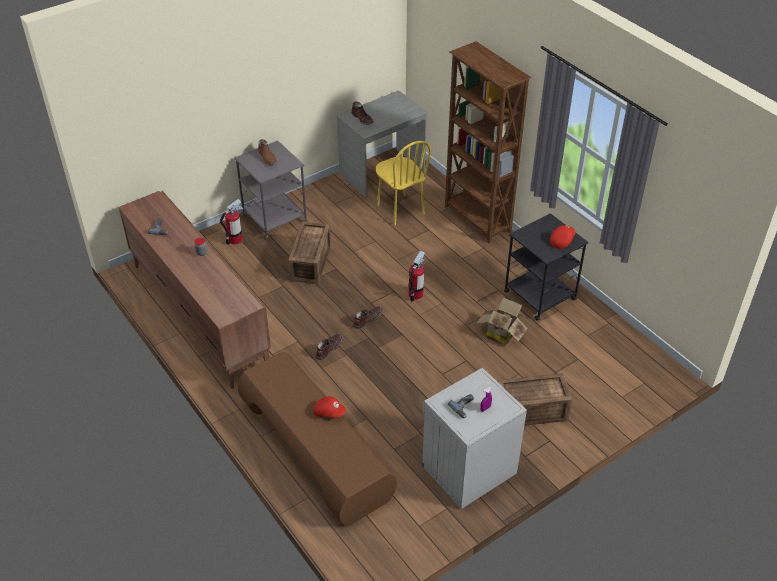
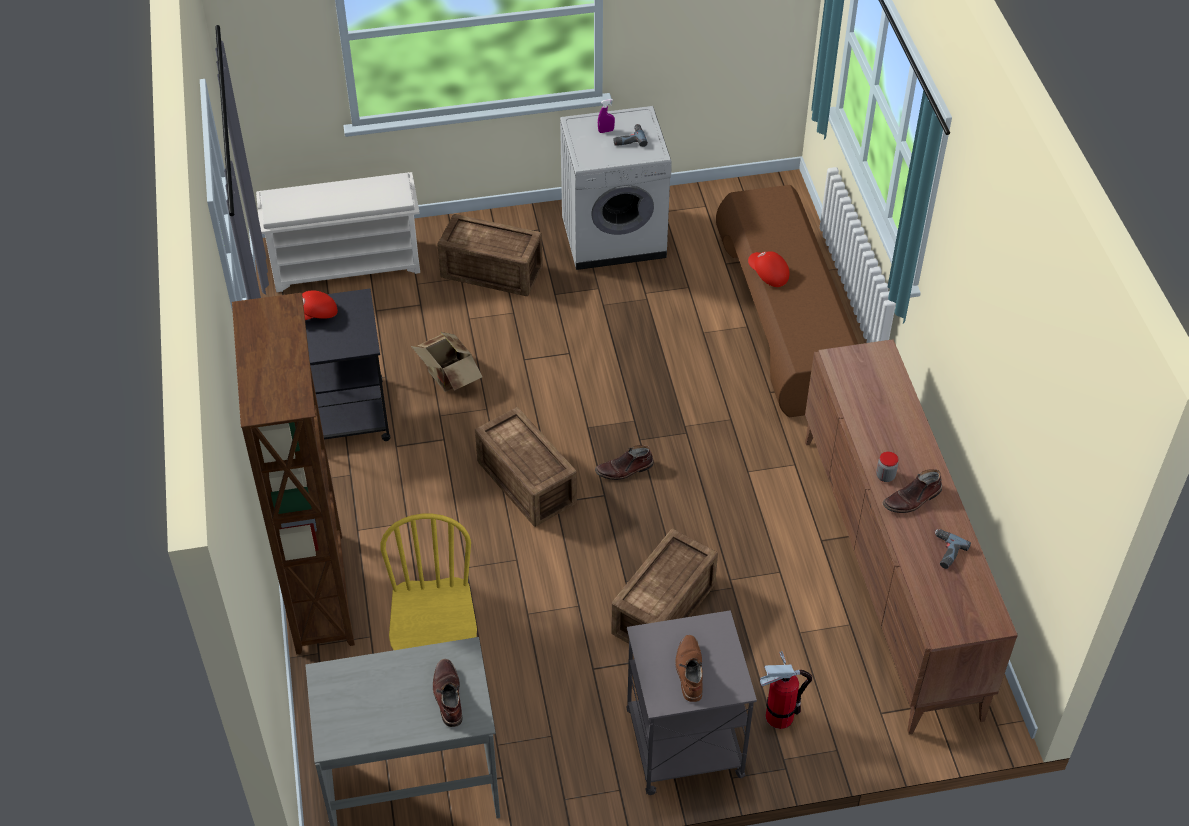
camera: 155 degrees left, 5 degrees up
(328, 348) = (706, 444): brown boot -> brown boot (912, 499)
(415, 294) = (526, 484): fire extinguisher -> crate
(623, 382) = (347, 264): none -> white shoe rack

